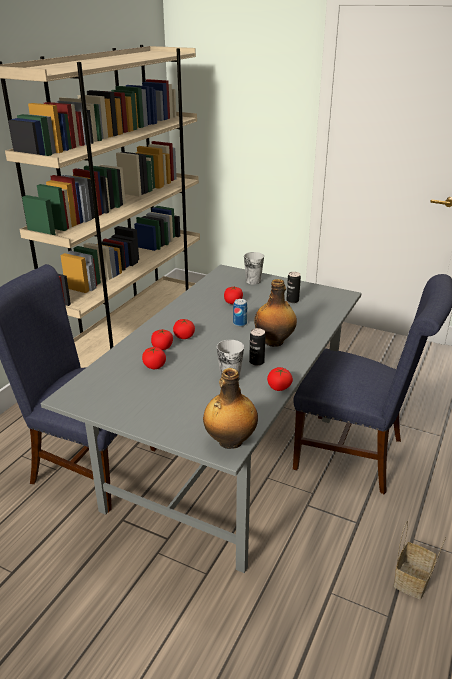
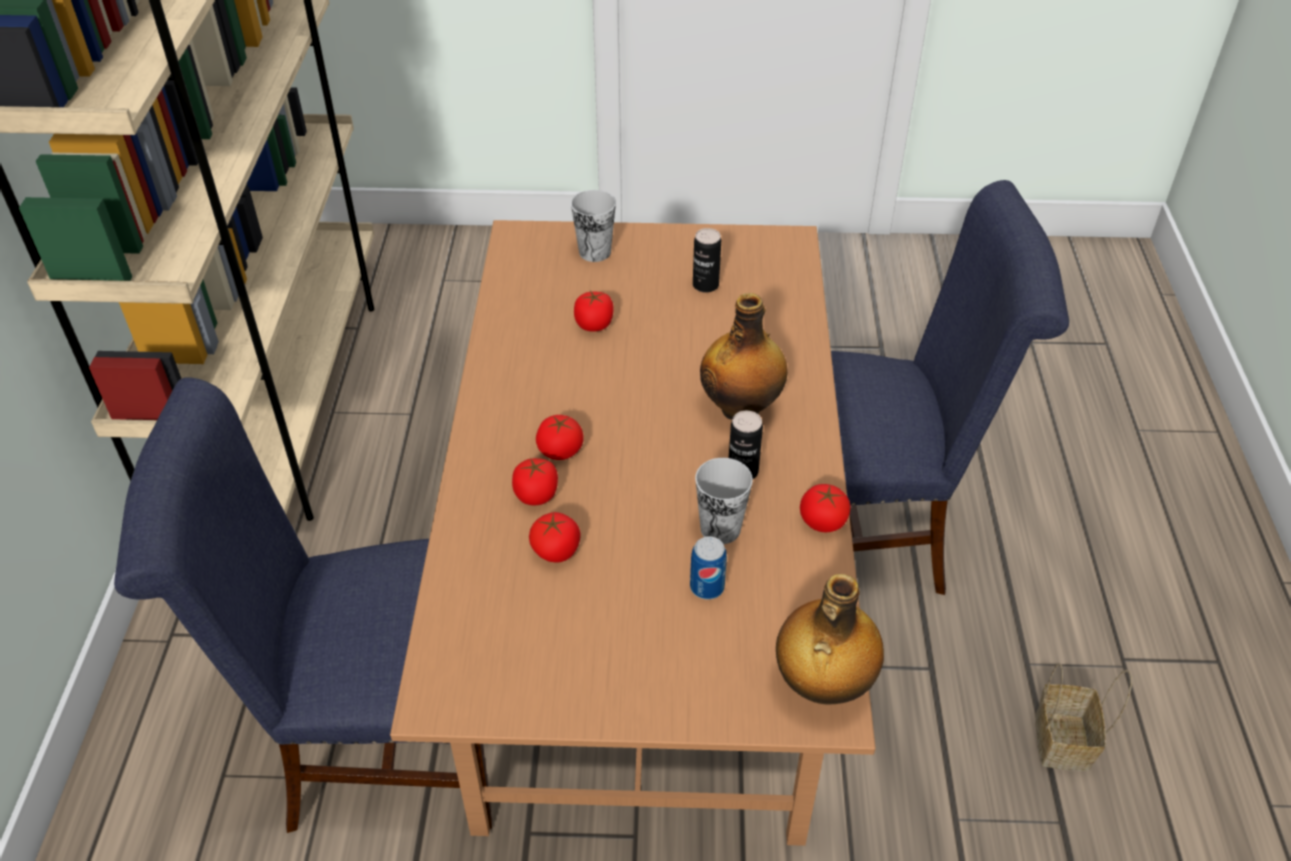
camera: 25 degrees left, 15 degrees up
(226, 463) = (648, 632): grey dining table -> brown dining table
(240, 323) = (646, 379): can -> can (707, 587)

